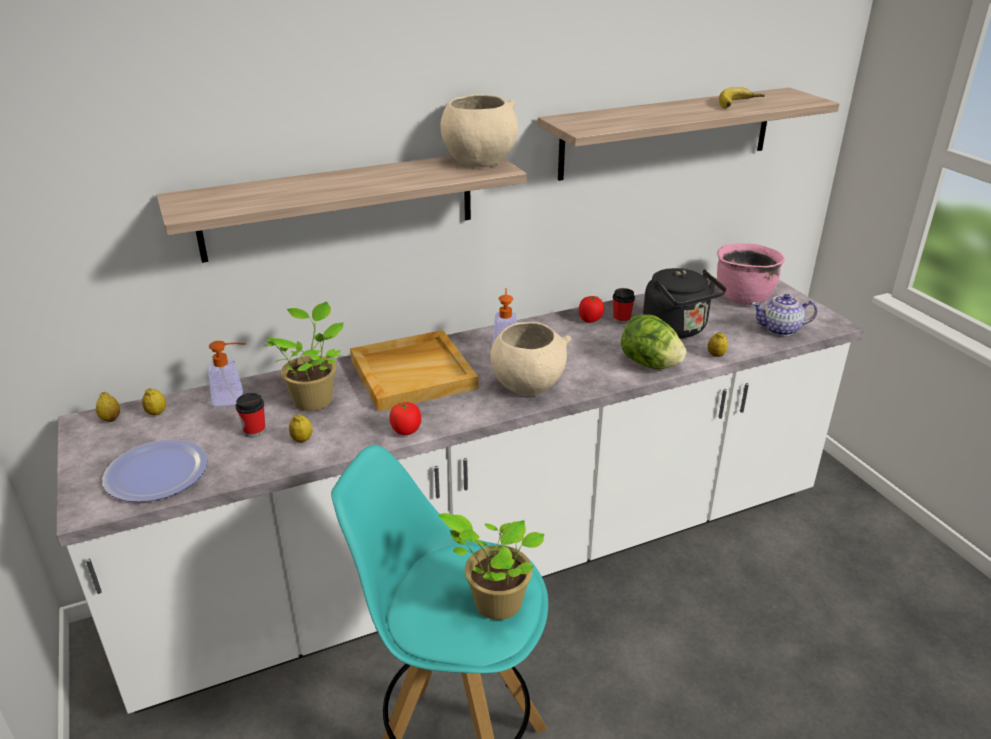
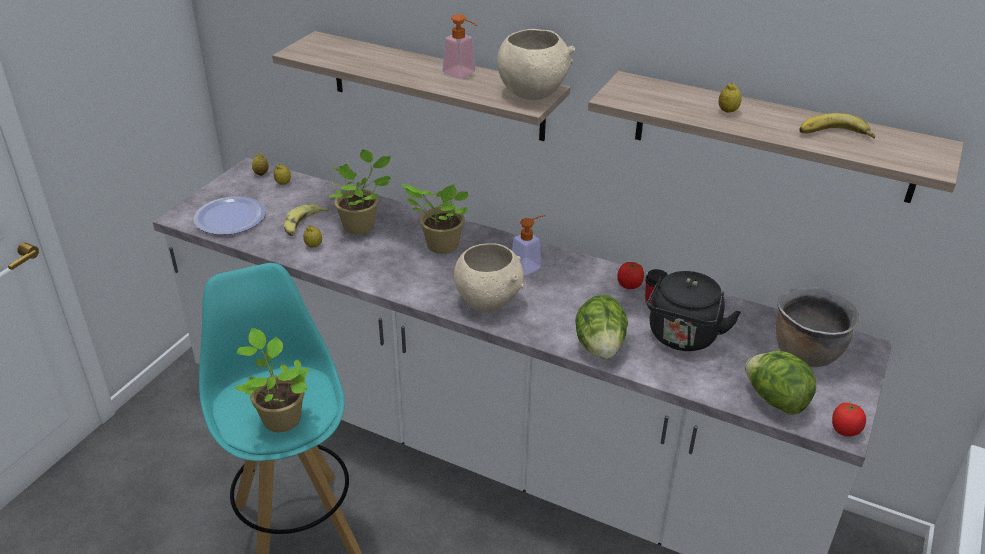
camera: 50 degrees right, 5 degrees up
(234, 398) = (328, 198): soap dispenser -> soap dispenser (463, 74)
(254, 431) = (303, 225): cup -> banana
(406, 431) = (368, 279): tomato -> tomato (845, 430)
(413, 373) = (440, 246): beige tray -> potted plant
(716, 355) = (667, 377): lemon -> lemon (727, 111)
(742, 297) = (805, 352): pink cooking pot -> brown cooking pot
(780, 329) = (775, 400): teapot -> lettuce

